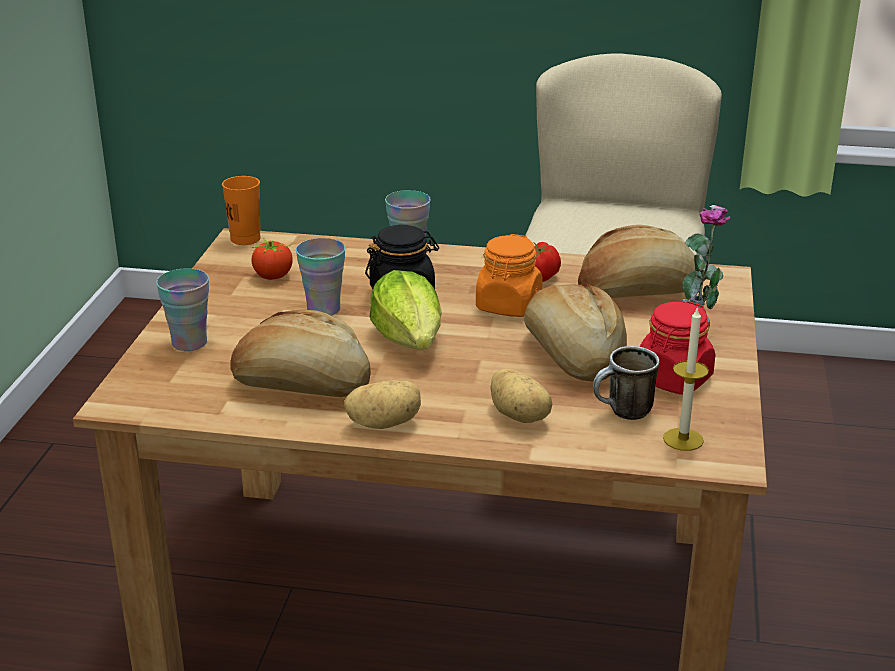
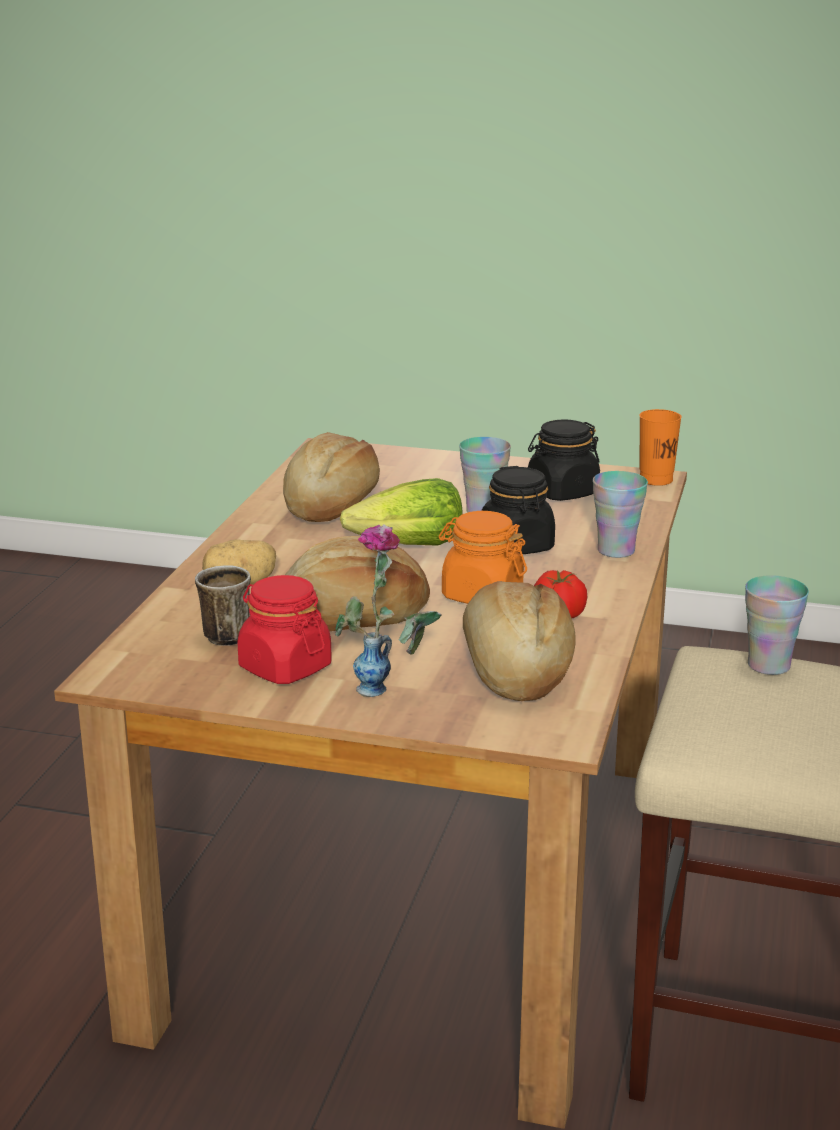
camera: 95 degrees right, 5 degrees down
(189, 343) = (422, 465): cup -> cup (768, 665)
(273, 276) = (562, 492): tomato -> black jar
(384, 423) = (253, 533): potato -> none
(683, 439) = (160, 658): candle -> none

